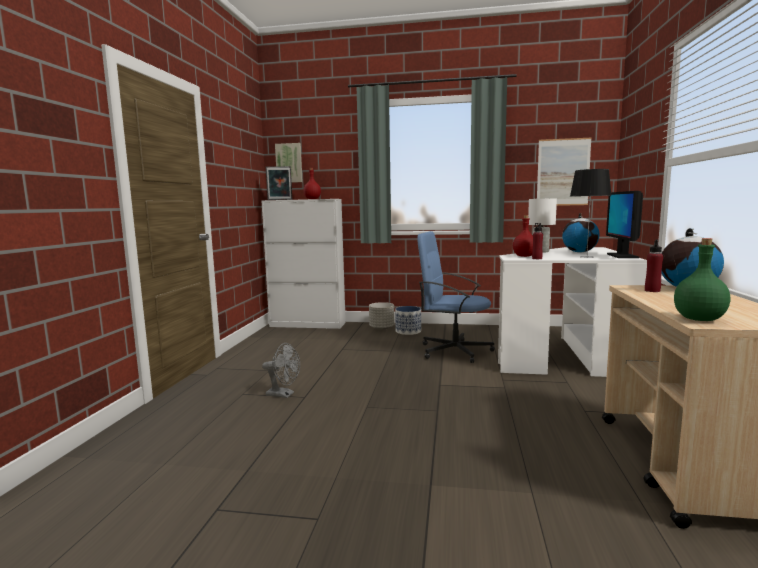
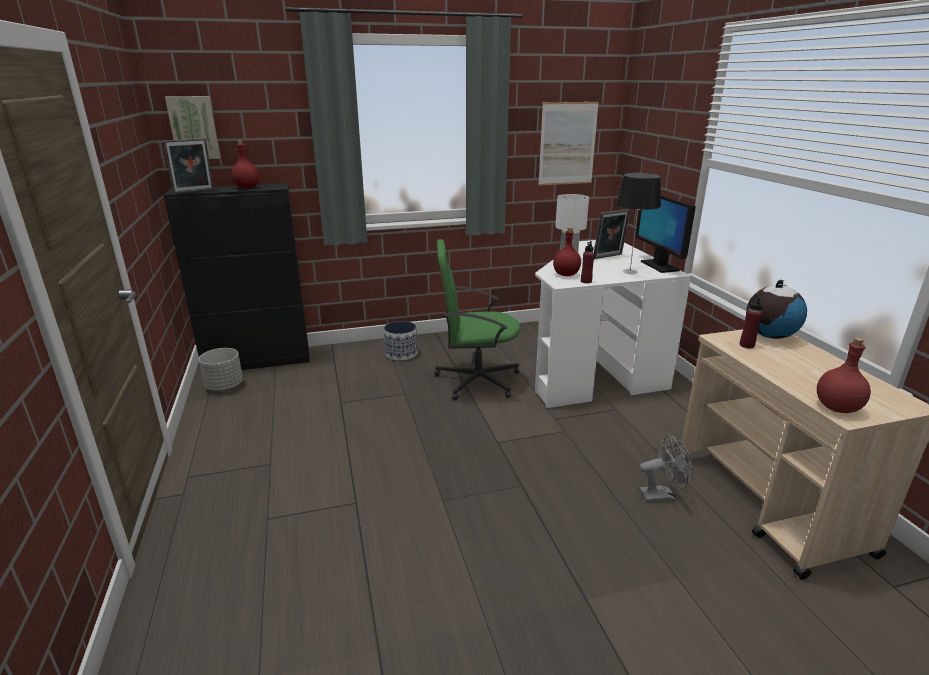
camera: 25 degrees left, 15 degrees up
(284, 394) = (326, 505): grey fan -> grey fan (662, 495)
(308, 324) = (258, 361): white cabinet -> black cabinet
(382, 328) = (364, 352): grey planter -> grey planter (225, 386)
(454, 351) = (476, 380): blue office chair -> green office chair
(579, 252) = (609, 257): globe -> picture frame
(699, 319) = (837, 407): green bottle -> red bottle

